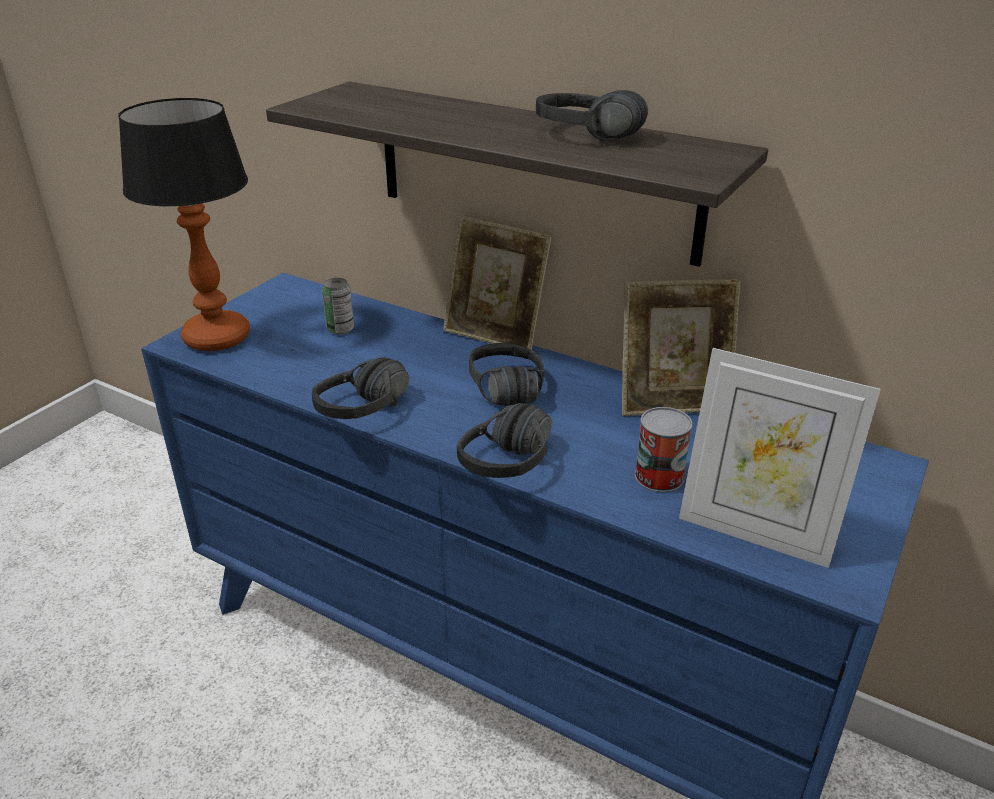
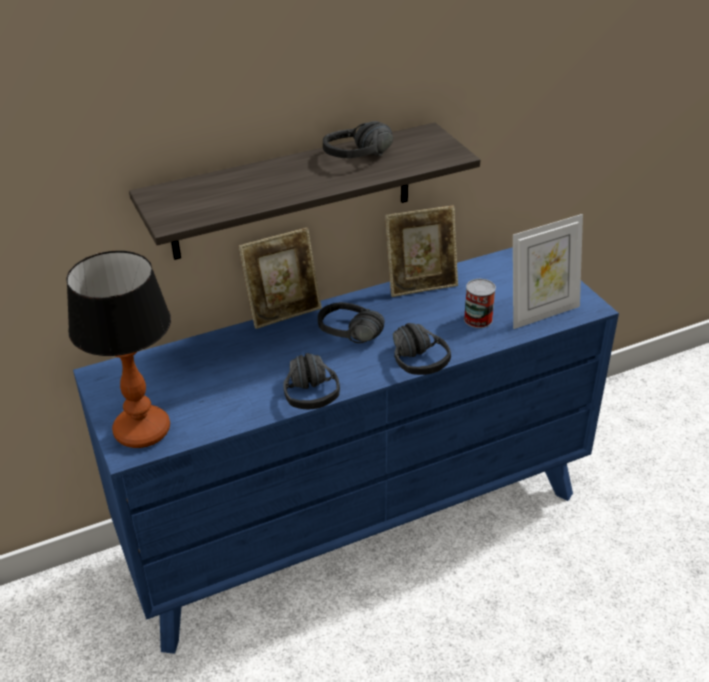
camera: 55 degrees left, 5 degrees up
(340, 329) = (200, 370): can -> none
(673, 402) = (421, 284): picture frame -> picture frame turned 45 degrees clockwise

